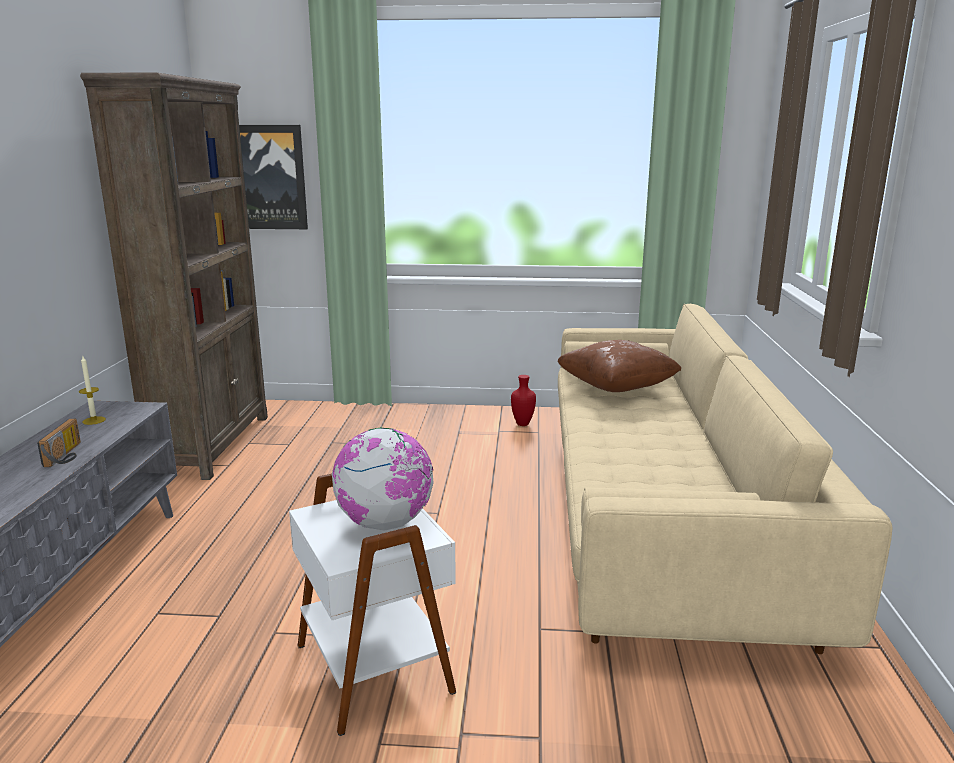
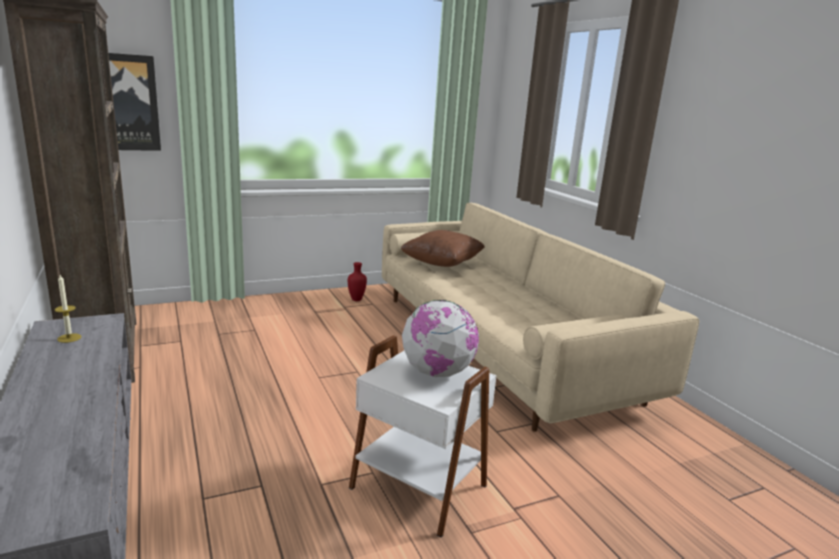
camera: 30 degrees left, 0 degrees up
(67, 455) = (88, 372): radio -> none

